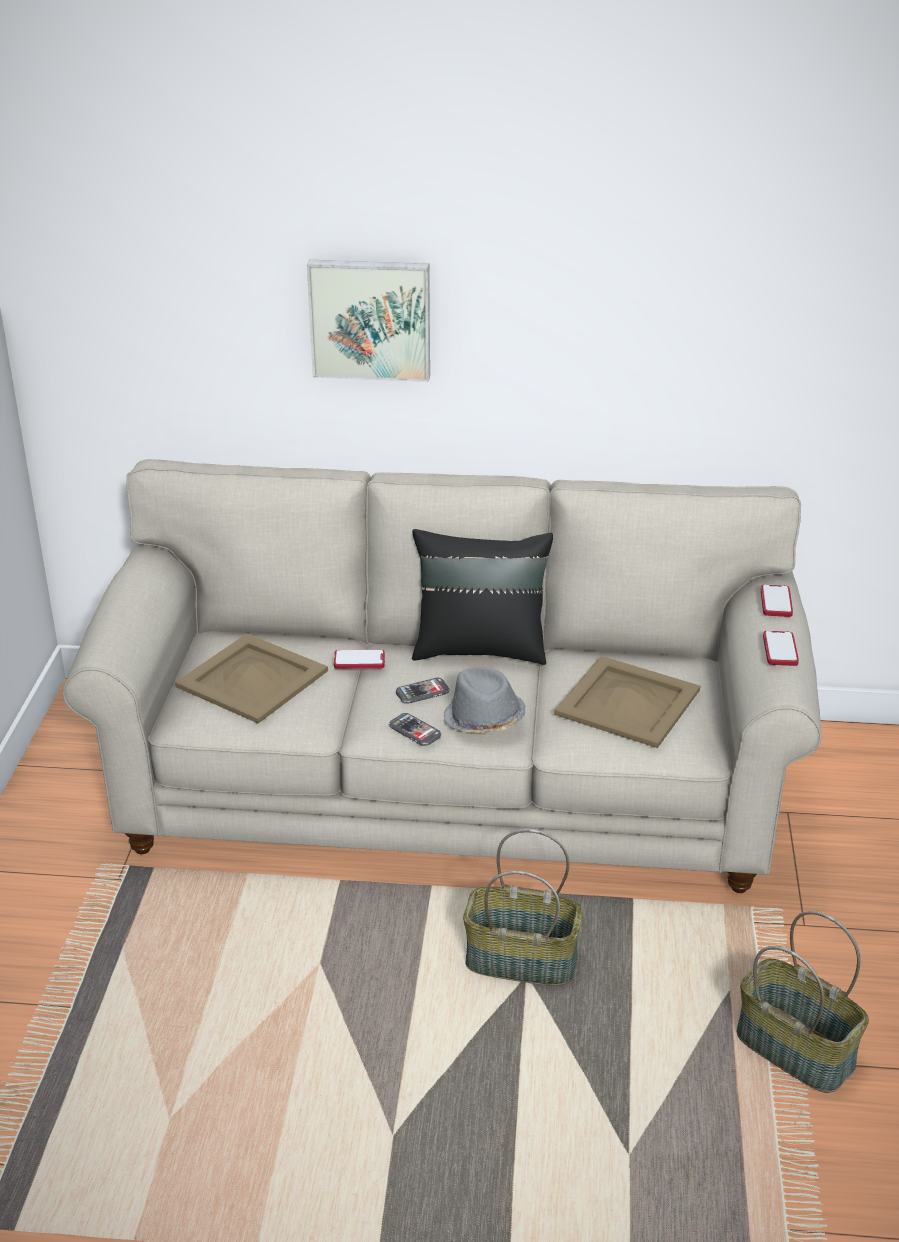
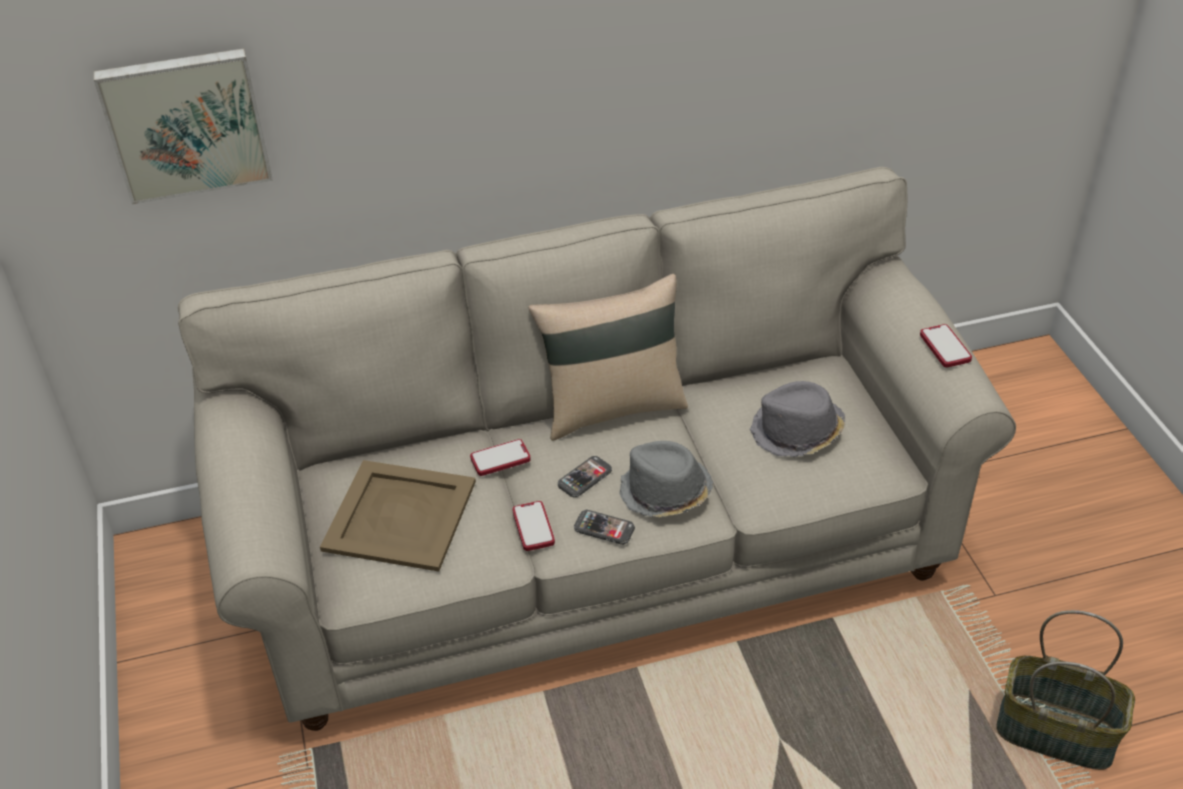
camera: 20 degrees left, 10 degrees up
(370, 318) = (425, 79): picture -> picture (186, 123)
(480, 649) = (612, 407): black pillow -> beige pillow
(520, 961) = (765, 724): basket -> none
(628, 703) = (796, 433): beige tray -> grey hat
(776, 602) = (908, 291): phone -> phone (533, 527)

